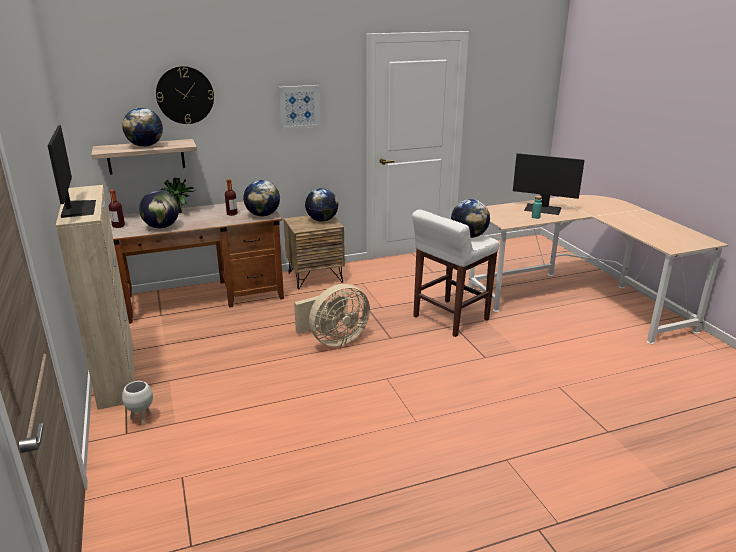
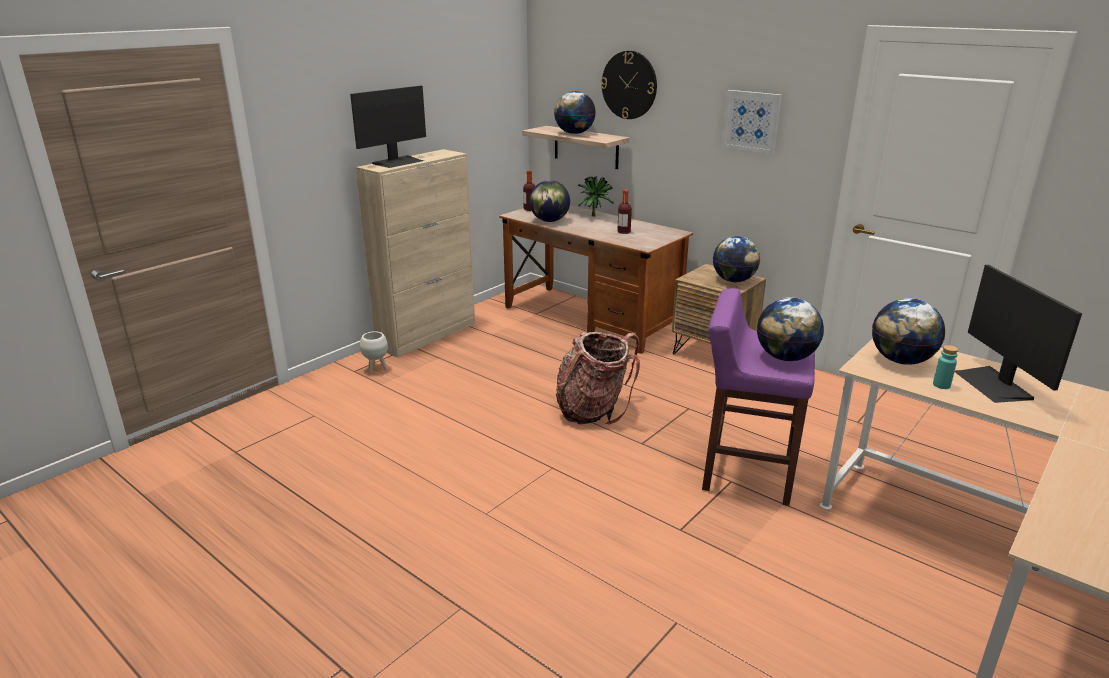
camera: 60 degrees right, 0 degrees up
(263, 215) = (642, 243): globe -> globe (901, 361)
(334, 340) = (593, 410): beige fan -> backpack
(449, 318) = (746, 472): white stool -> purple stool

